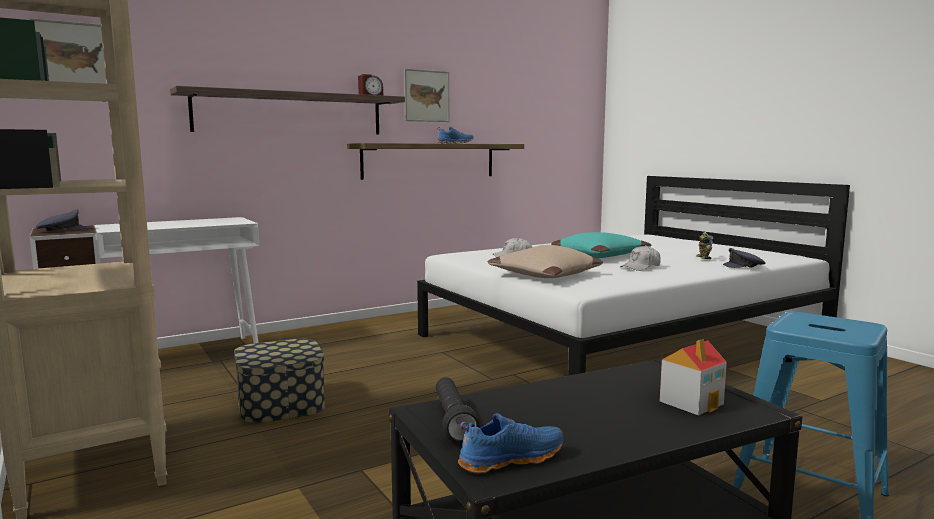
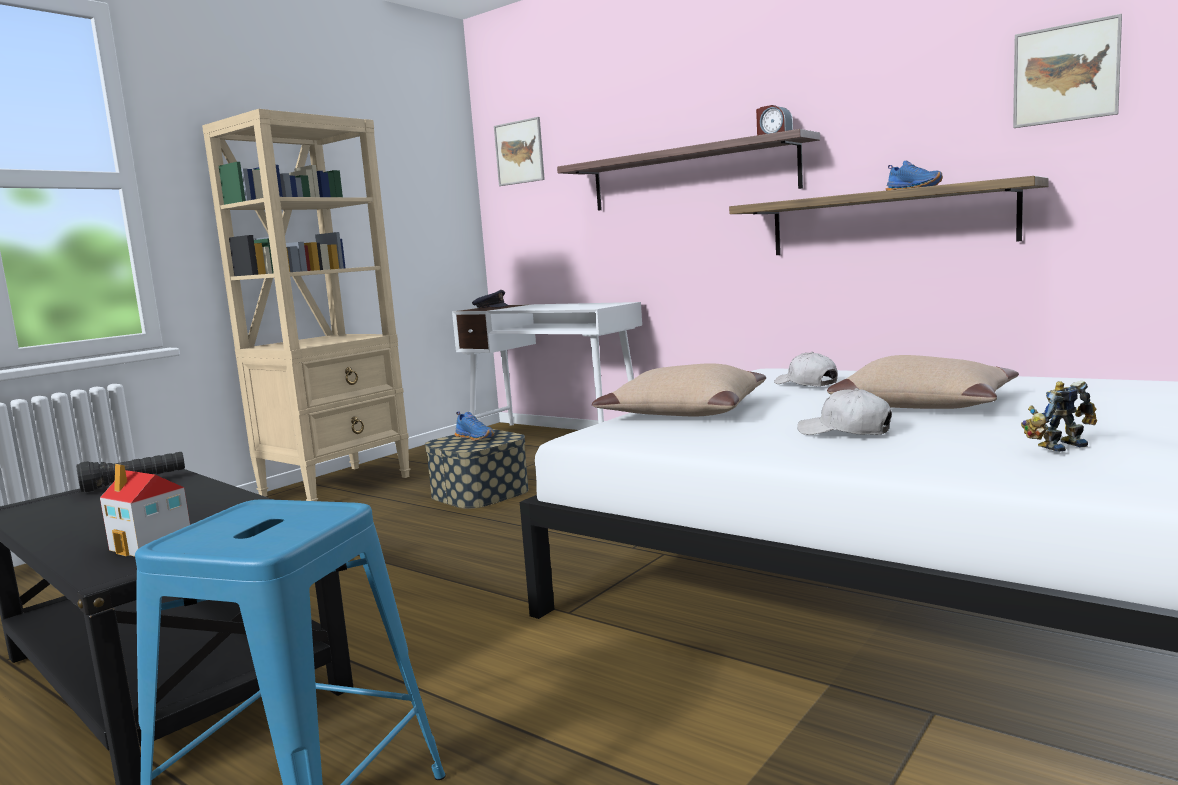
camera: 70 degrees right, 0 degrees up
(426, 96) = (882, 115): picture -> picture (1065, 73)
(510, 458) = (43, 507): blue shoe -> blue shoe (475, 437)
(599, 255) = (924, 405): turquoise pillow -> beige pillow
(744, 266) = (1042, 481): grey cap -> none

